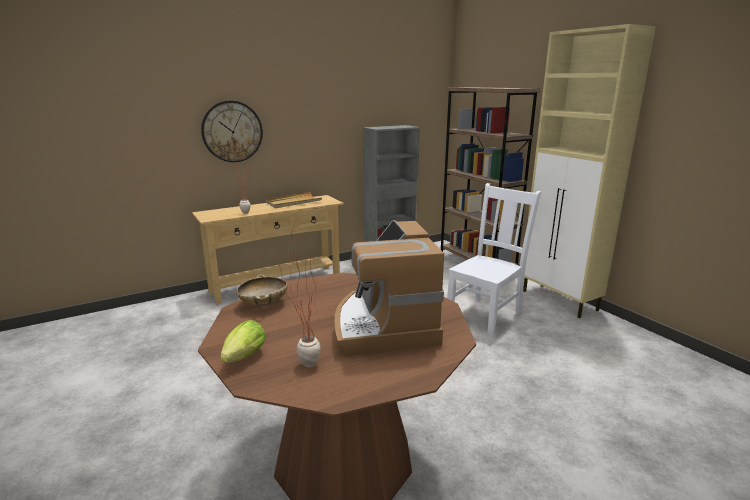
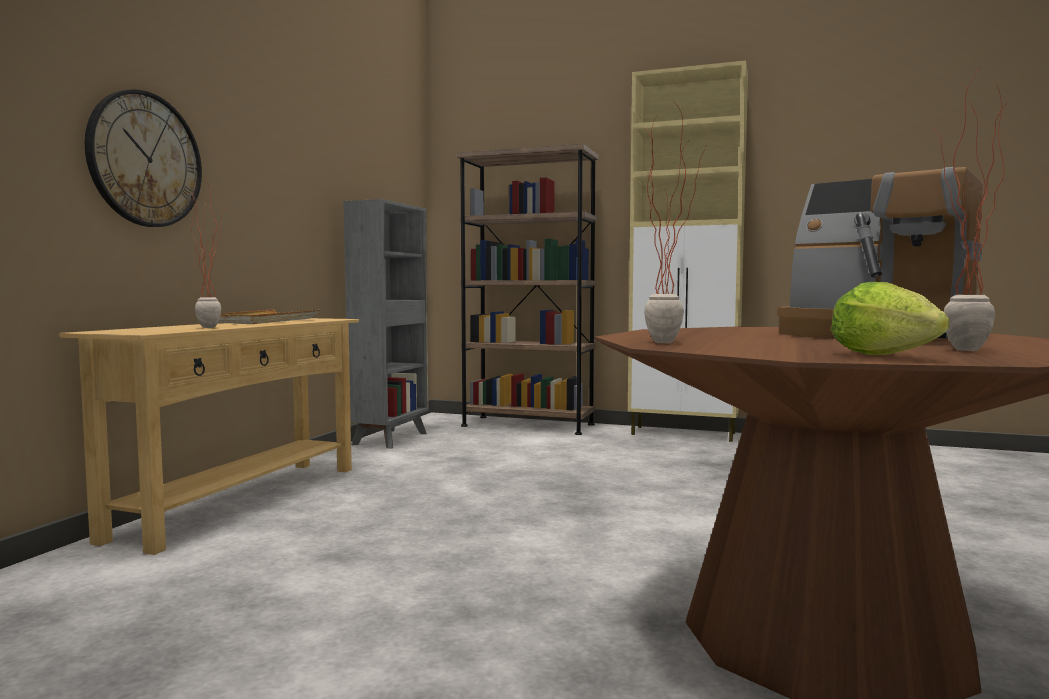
camera: 40 degrees left, 15 degrees down
(263, 303) = (673, 342): beige bowl -> potted plant
(486, 314) = (641, 459): white chair -> none

